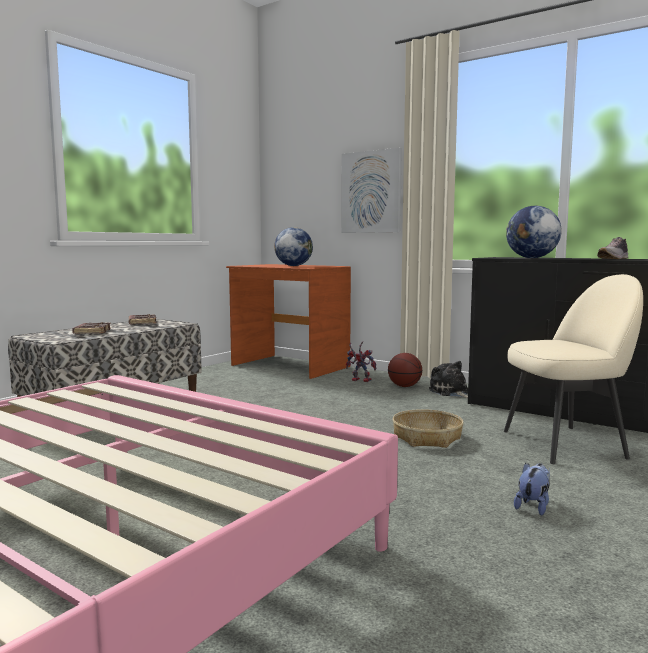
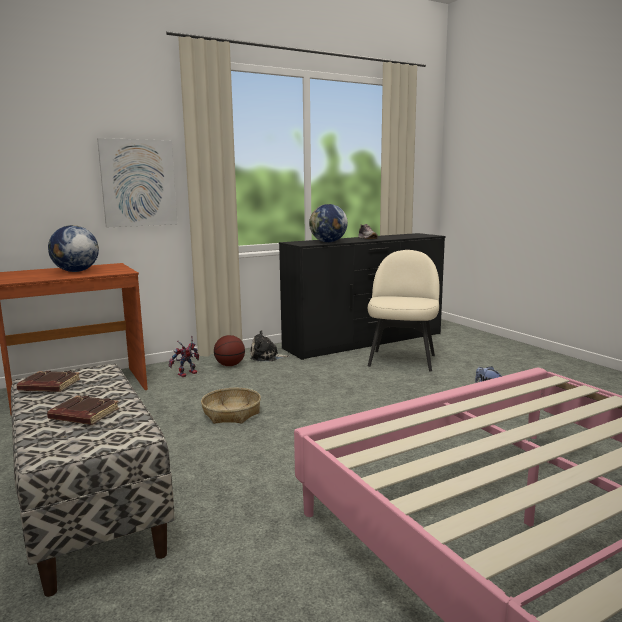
camera: 65 degrees left, 5 degrees up
(426, 438) = (362, 387): basket -> basket (231, 413)

